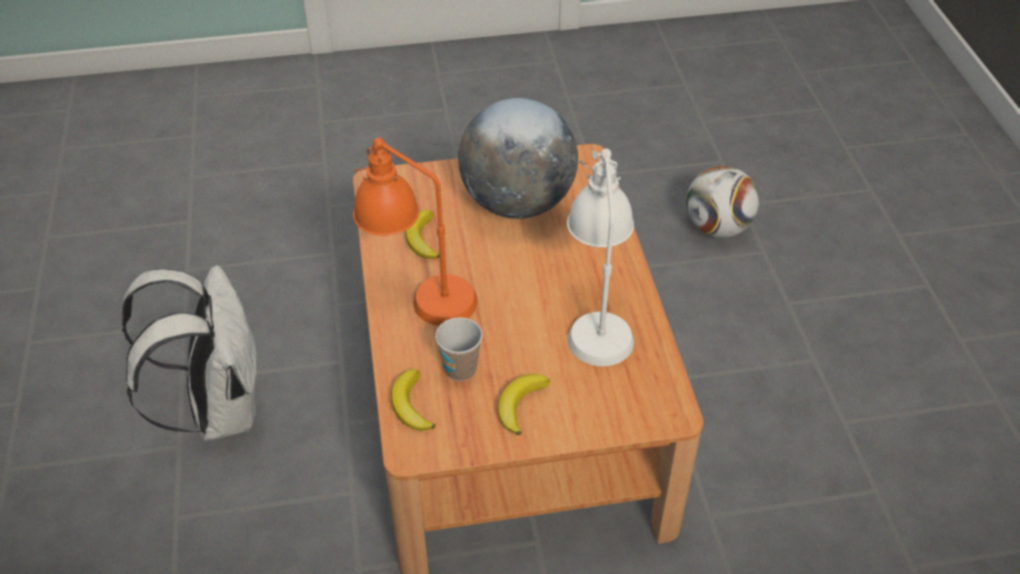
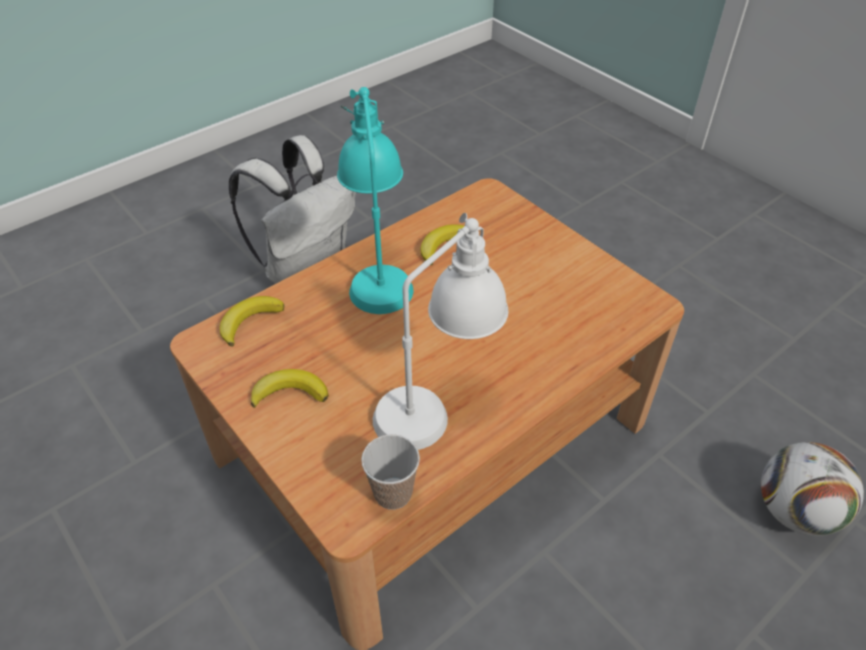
camera: 60 degrees right, 0 degrees up
(418, 295) = (377, 272): orange table lamp -> turquoise table lamp
(460, 369) = (308, 334): cup -> cup (393, 493)
(517, 203) = (543, 284): globe -> none

